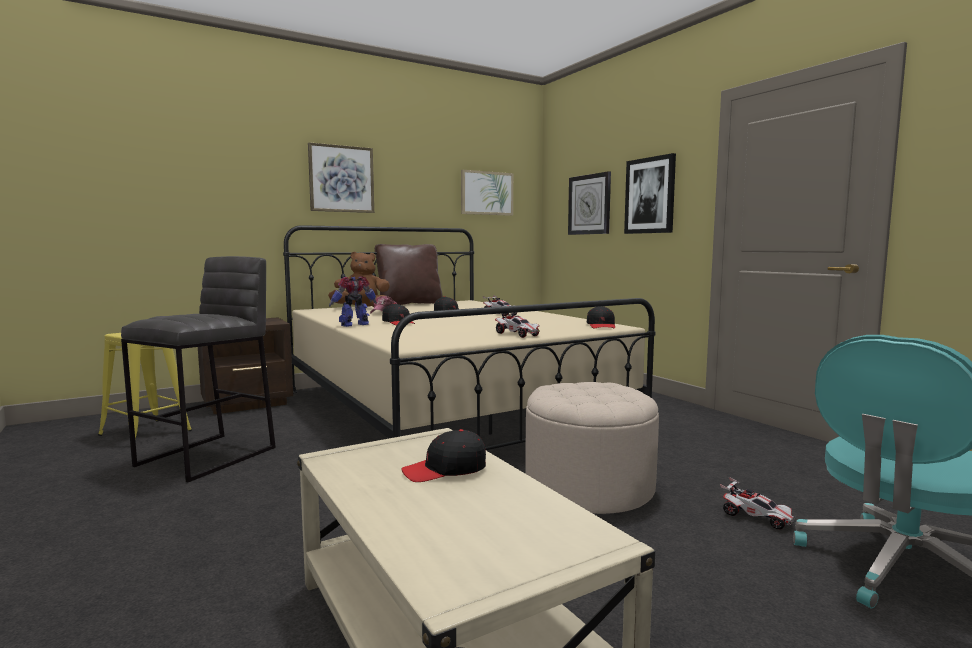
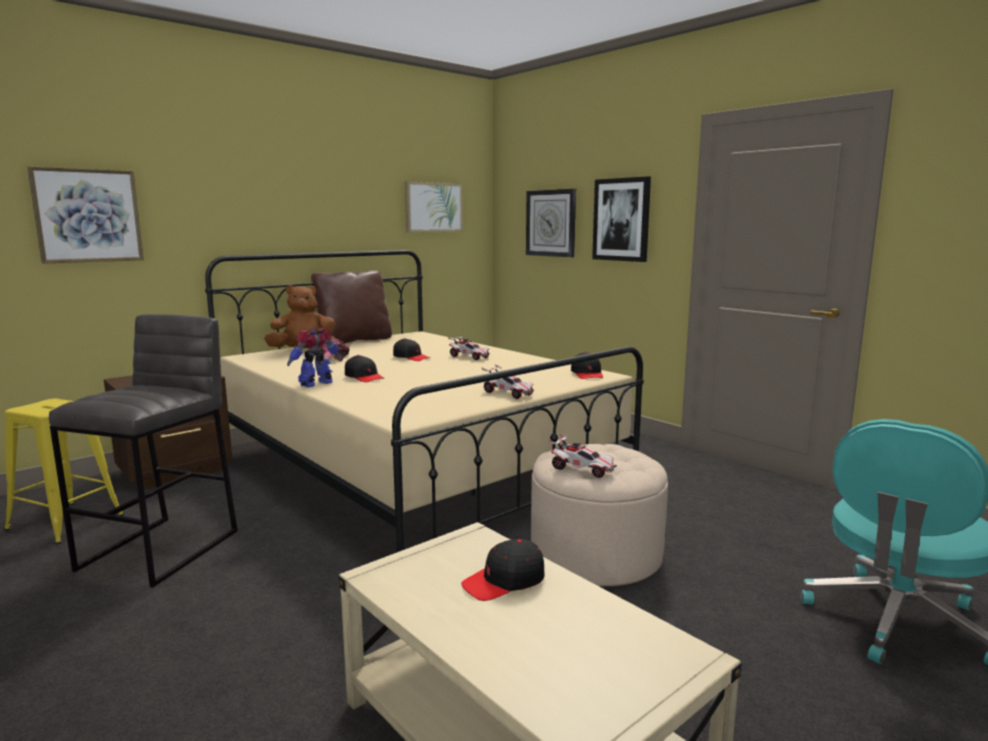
camera: 10 degrees left, 5 degrees up
(341, 179) = (269, 197): picture -> picture (88, 215)
(756, 517) = (761, 576): toy car -> toy car (582, 469)

